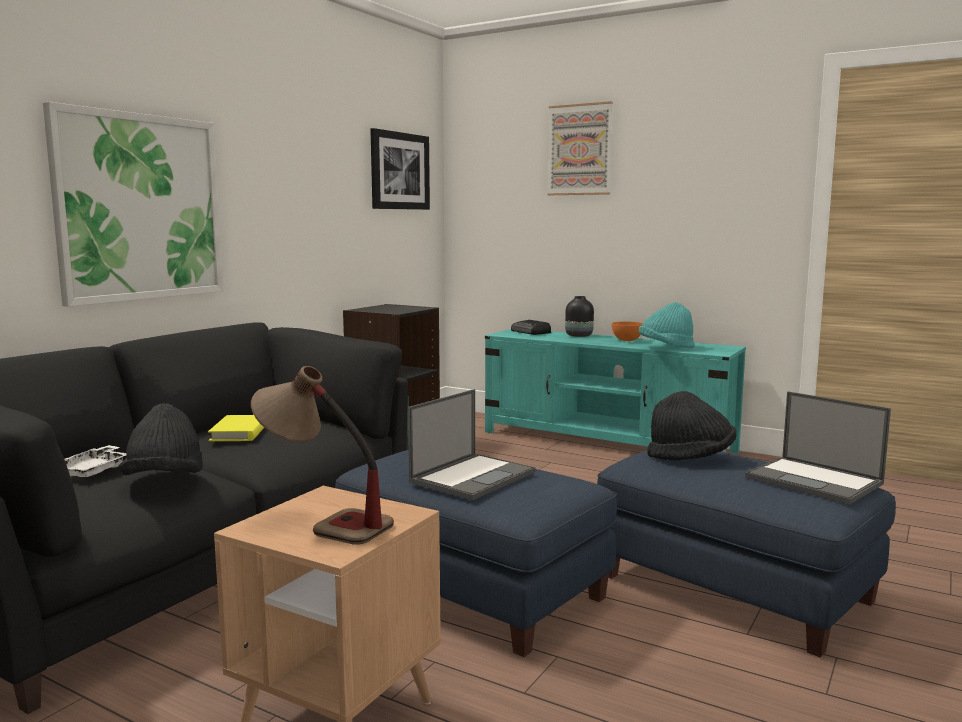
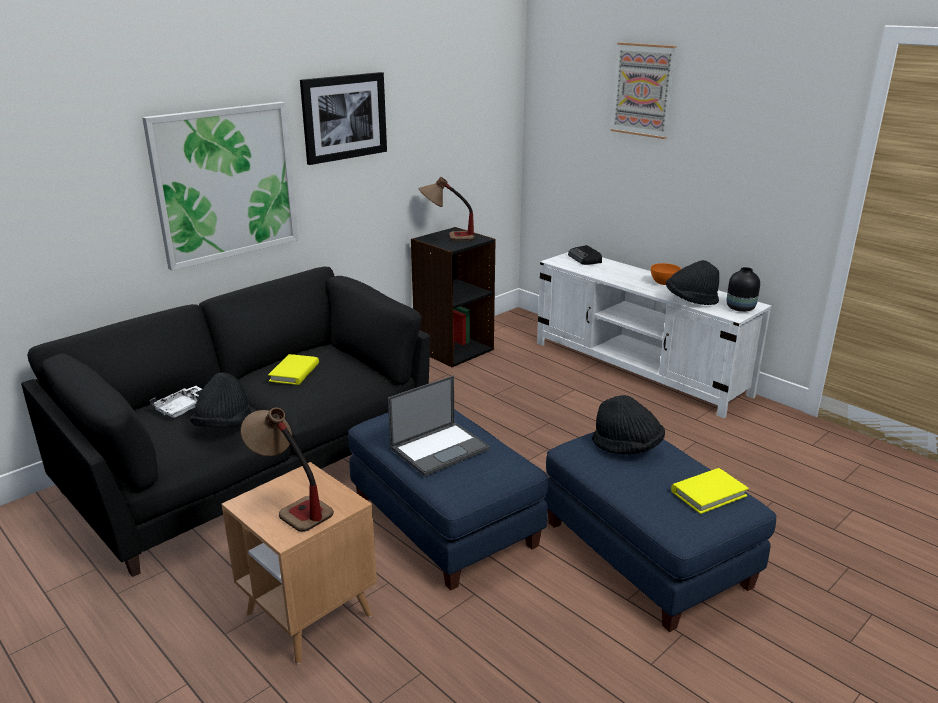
camera: 15 degrees right, 15 degrees up
(384, 308) = (447, 238): none -> table lamp
(399, 171) = (473, 102): picture -> picture (344, 117)
(578, 336) = (624, 270): black vase -> black vase (739, 308)
(607, 442) = (639, 369): turquoise tv stand -> white tv stand
(666, 347) = (690, 300): turquoise hat -> black hat
(815, 481) = (708, 493): laptop -> yellow book

